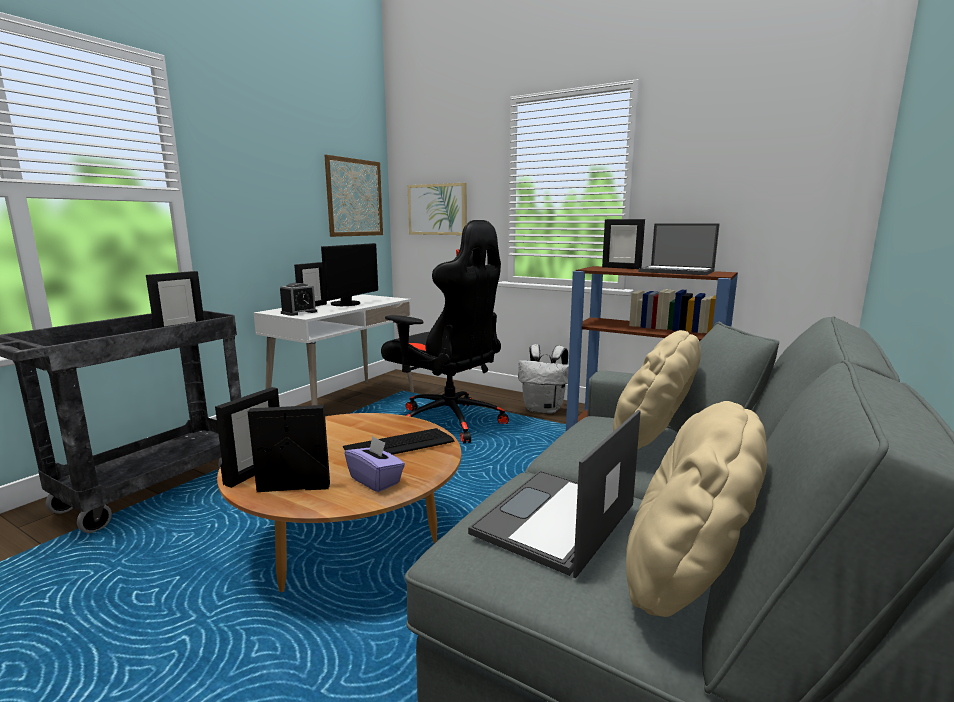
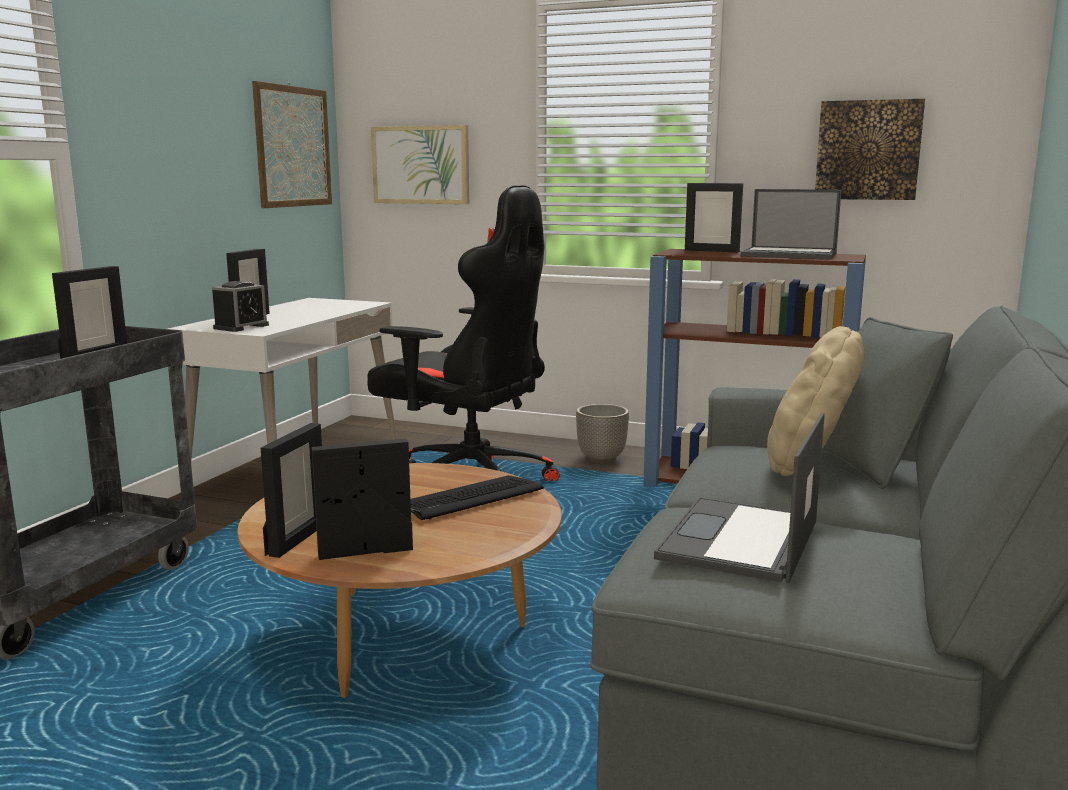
camera: 10 degrees left, 0 degrees up
(348, 304) = (304, 312): monitor -> none
(376, 480) = (468, 537): purple tissue box -> none
(544, 409) = (602, 459): white backpack -> planter
(682, 586) = (892, 583): beige pillow -> none
(743, 194) = (868, 150): none -> picture

